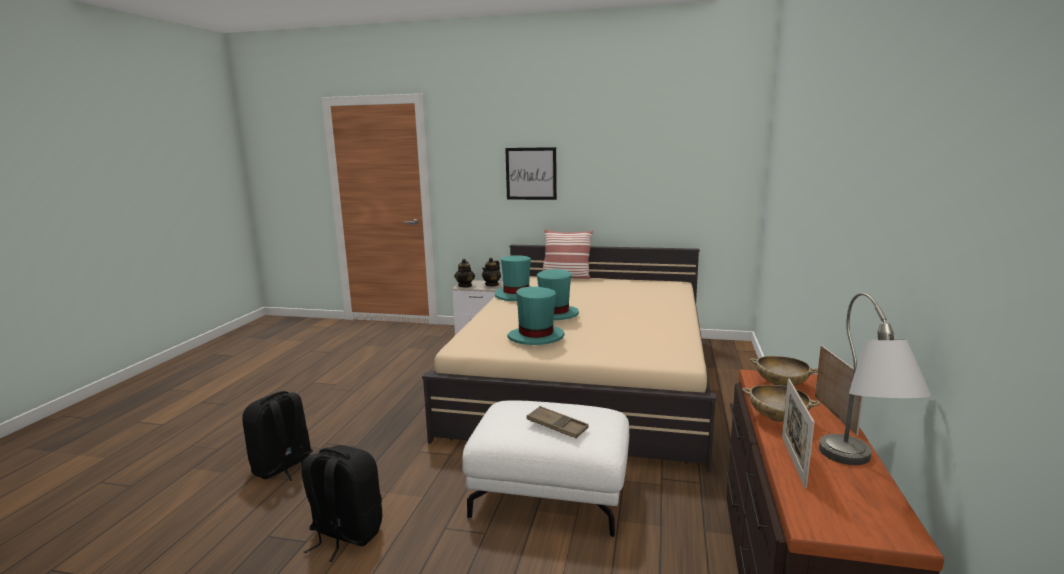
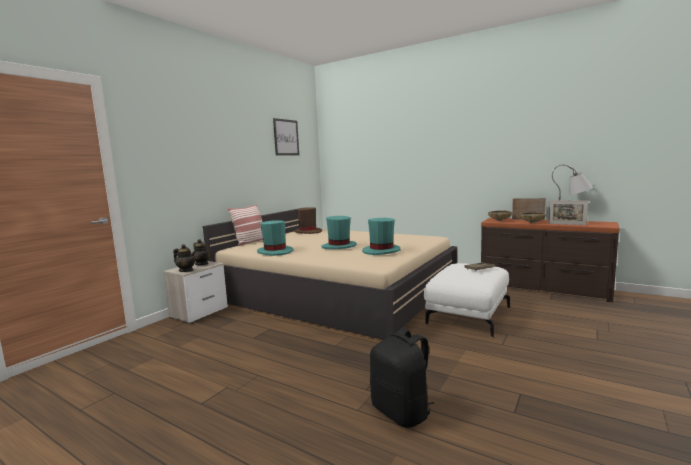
camera: 70 degrees left, 5 degrees down
(345, 534) = (510, 377): black backpack -> none
(531, 173) = (209, 163): picture -> picture (286, 137)
(651, 286) = (308, 231): none -> brown hat

